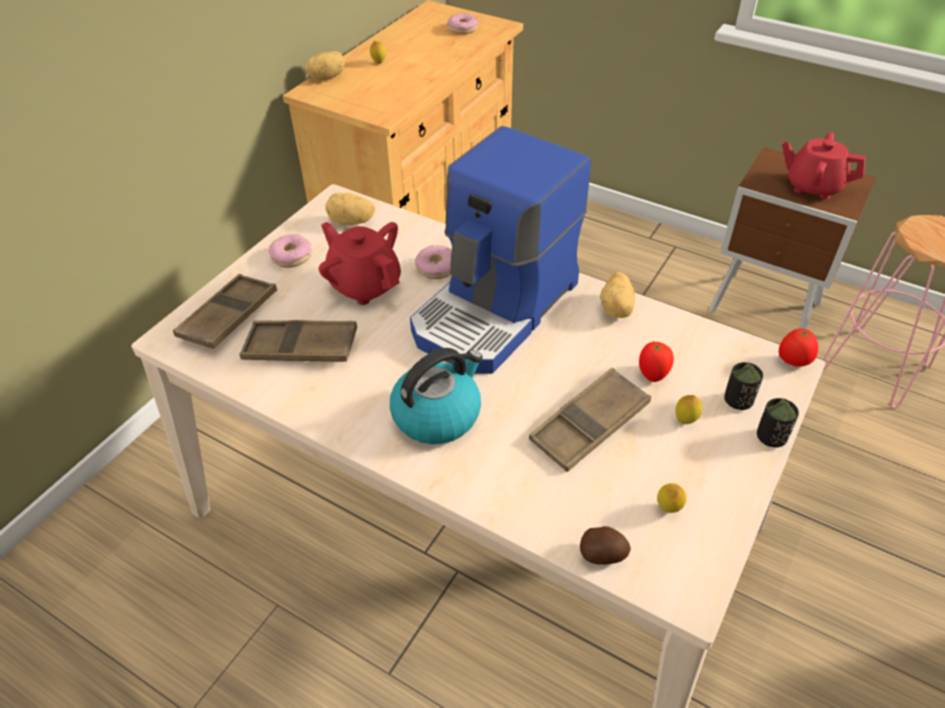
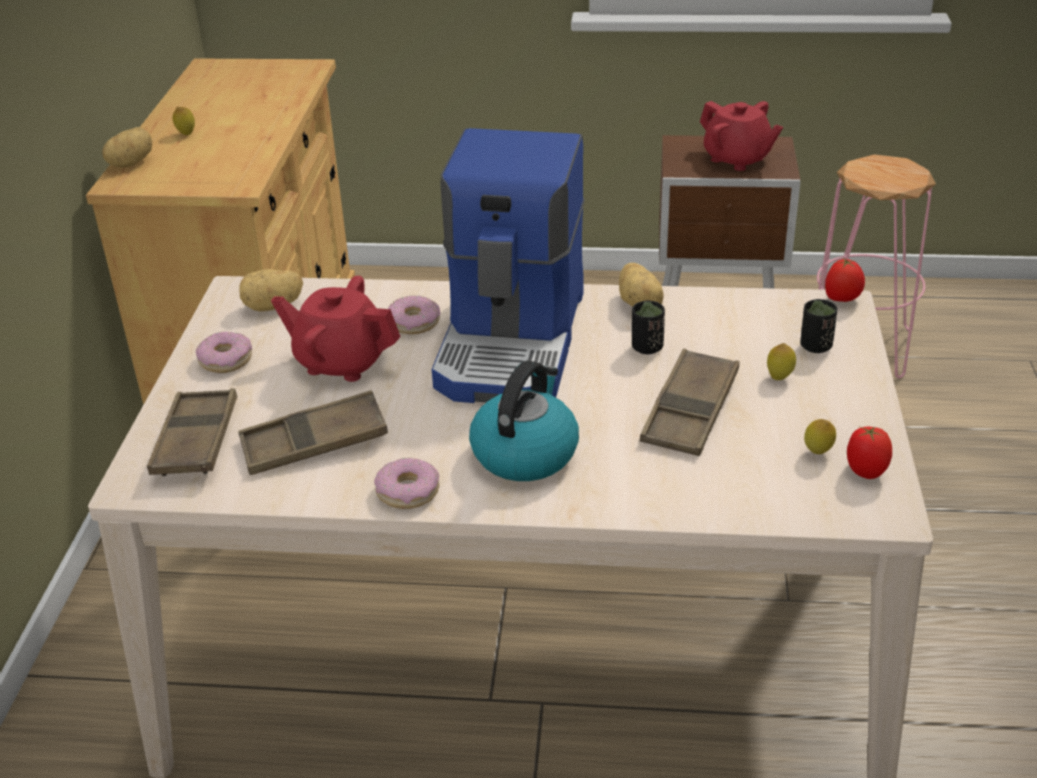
camera: 25 degrees left, 10 degrees down
(462, 29) = (264, 79): donut -> donut (408, 491)
(603, 555) = (786, 510): potato -> none
(653, 374) = (719, 349): tomato -> tomato (865, 471)
(770, 437) = (866, 366): black cup -> black cup (647, 347)
(813, 186) = (737, 159): red teapot -> red teapot turned 135 degrees counterclockwise

